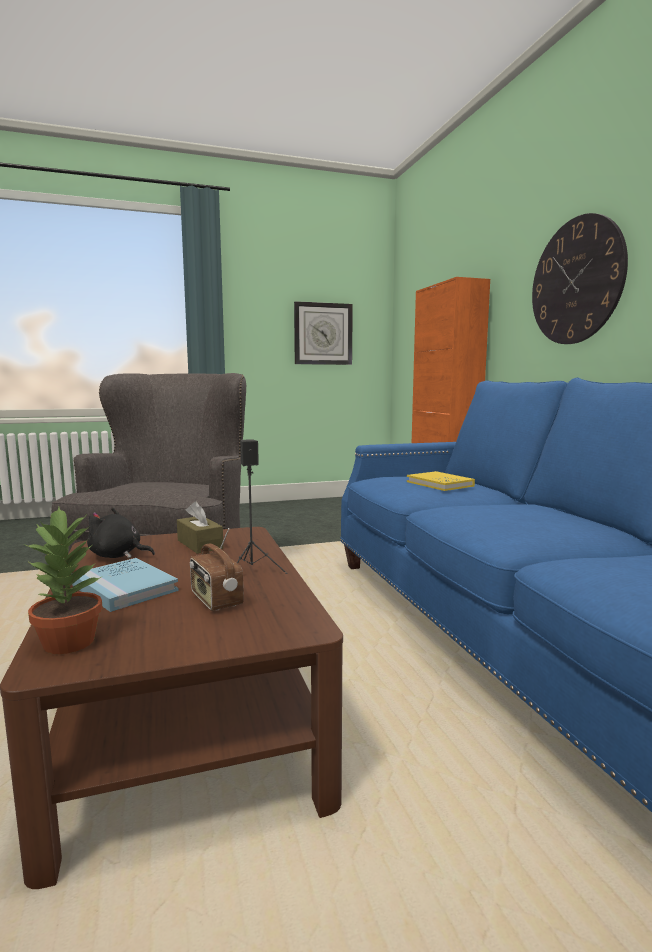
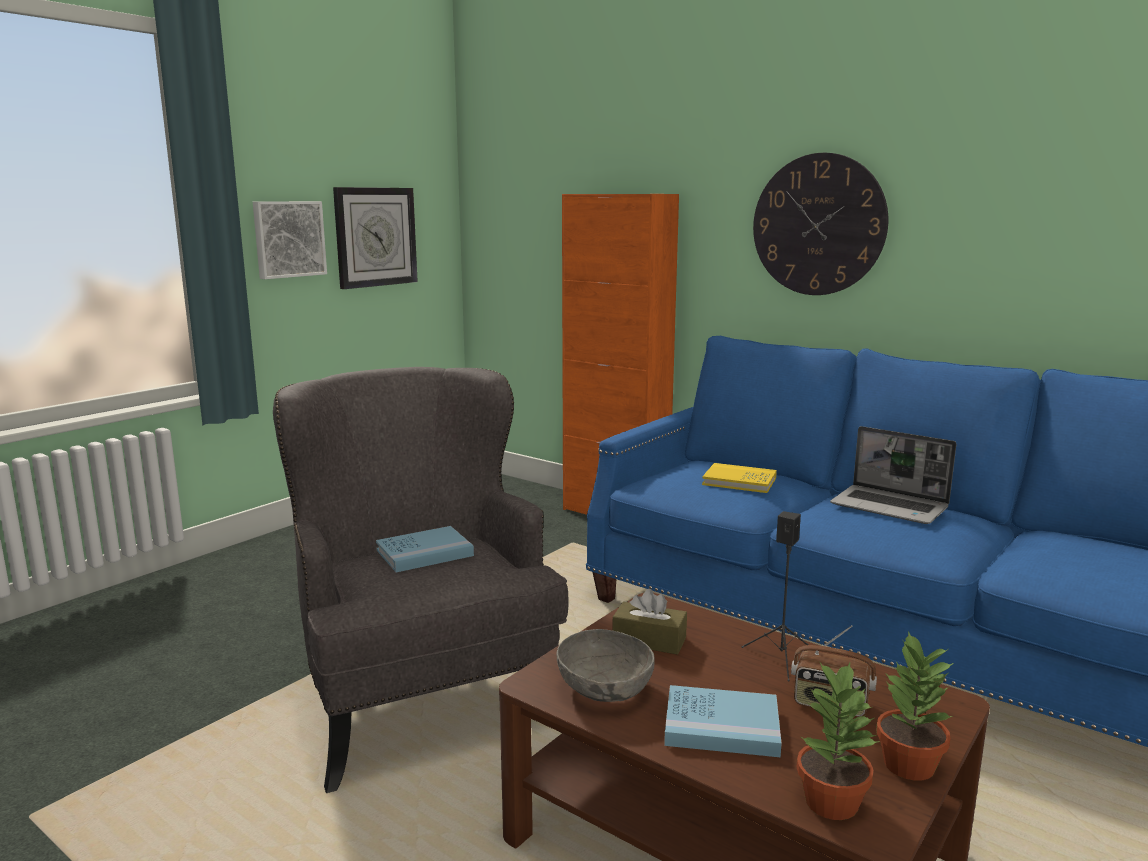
camera: 35 degrees left, 5 degrees up
(118, 555) = (605, 689): black plush toy -> grey bowl
(164, 481) = (424, 553): none -> blue book
(171, 645) = (907, 764): none -> potted plant
(261, 331) = (288, 239): none -> picture
(533, 510) = (890, 507): none -> laptop

